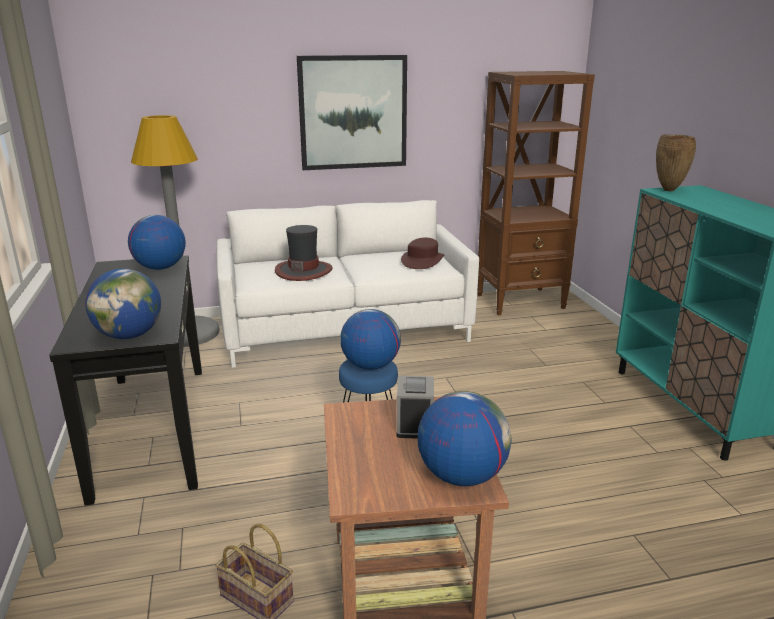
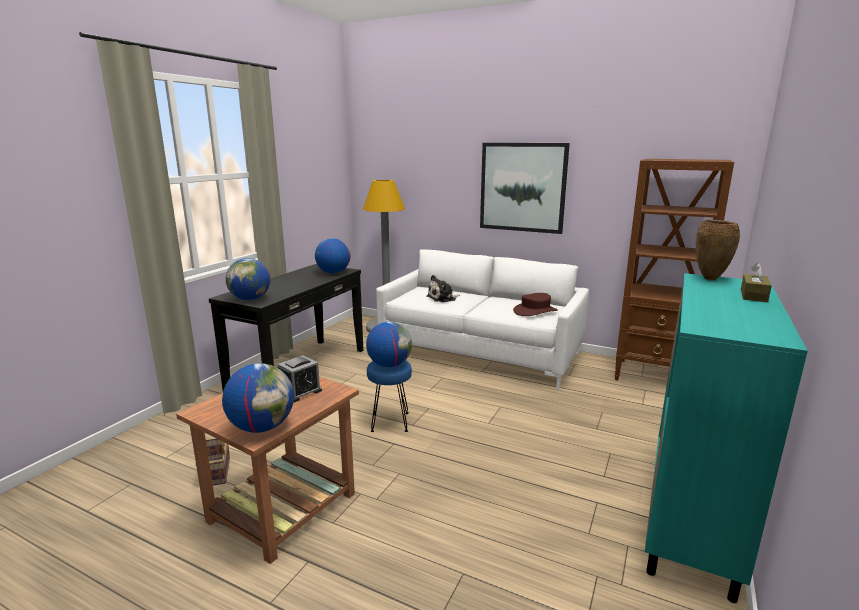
camera: 40 degrees right, 5 degrees down
(304, 271) = (443, 298): hat -> plush toy
(727, 199) = (753, 295): none -> brown tissue box

